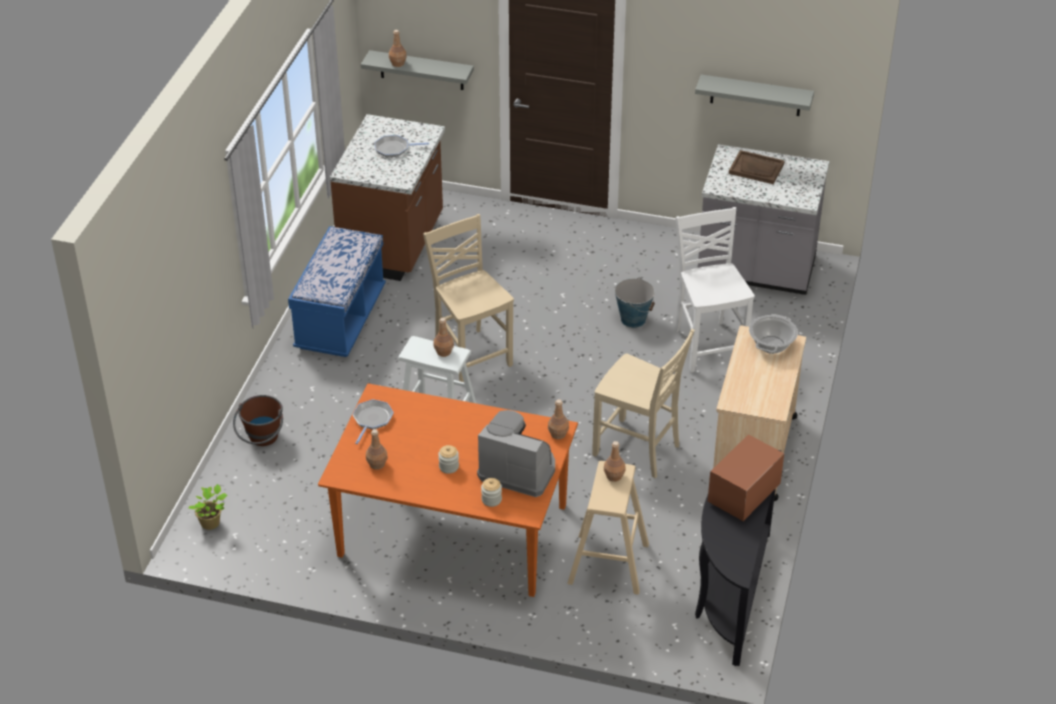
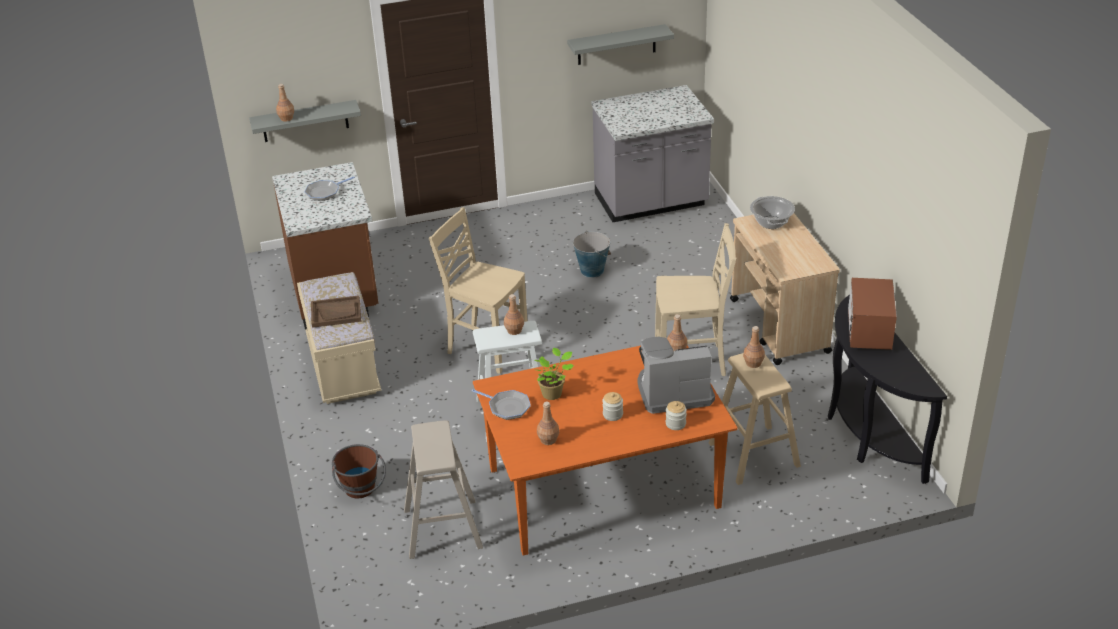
camera: 30 degrees left, 5 degrees down
(212, 523) = (378, 582): potted plant -> potted plant (553, 393)
(296, 502) = (442, 528): none -> beige stool
(340, 320) = (343, 367): blue bench -> beige bench
(372, 420) = (507, 407): frying pan -> frying pan turned 135 degrees clockwise
(708, 345) = (668, 266): white chair -> none
(756, 169) = (639, 107): brown tray -> brown tray (336, 313)

